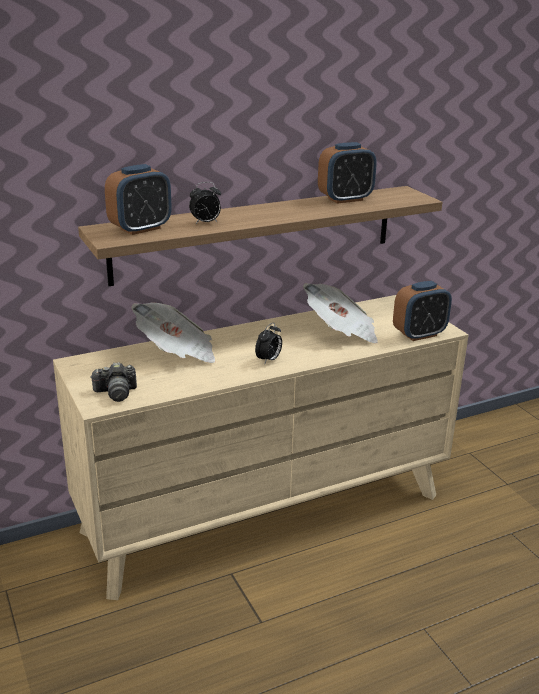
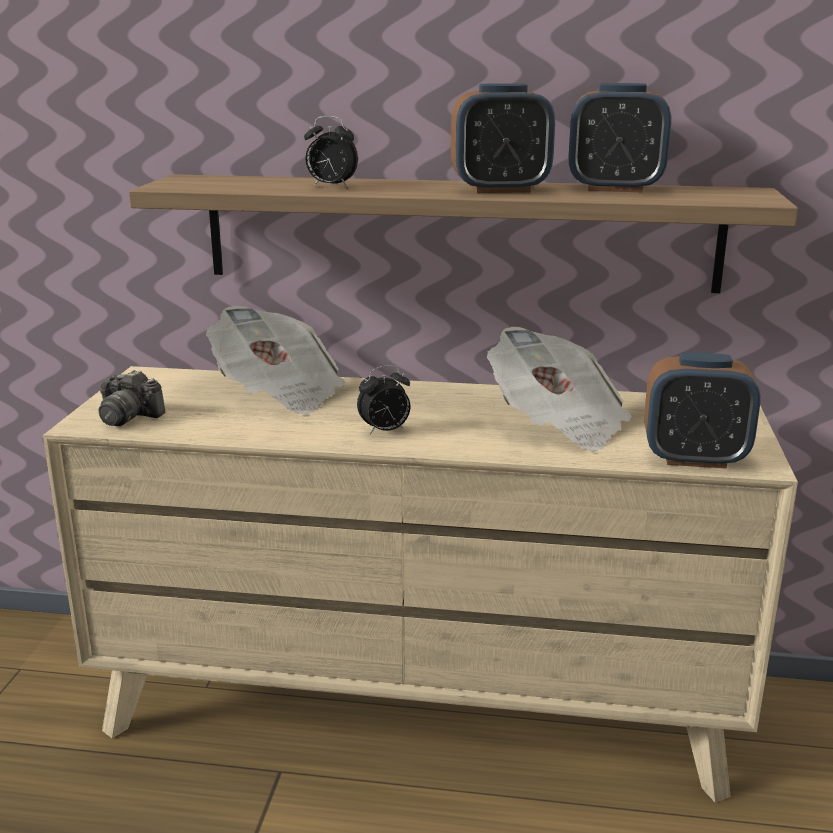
camera: 35 degrees right, 5 degrees down
(140, 228) = (232, 182): alarm clock -> alarm clock (500, 189)

